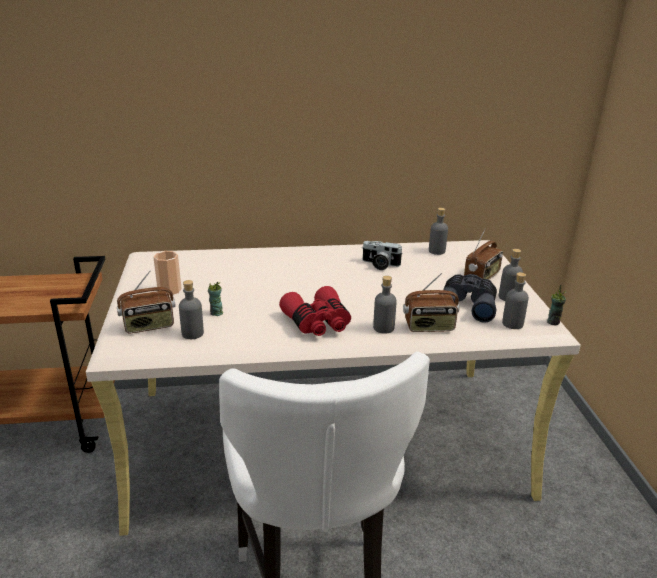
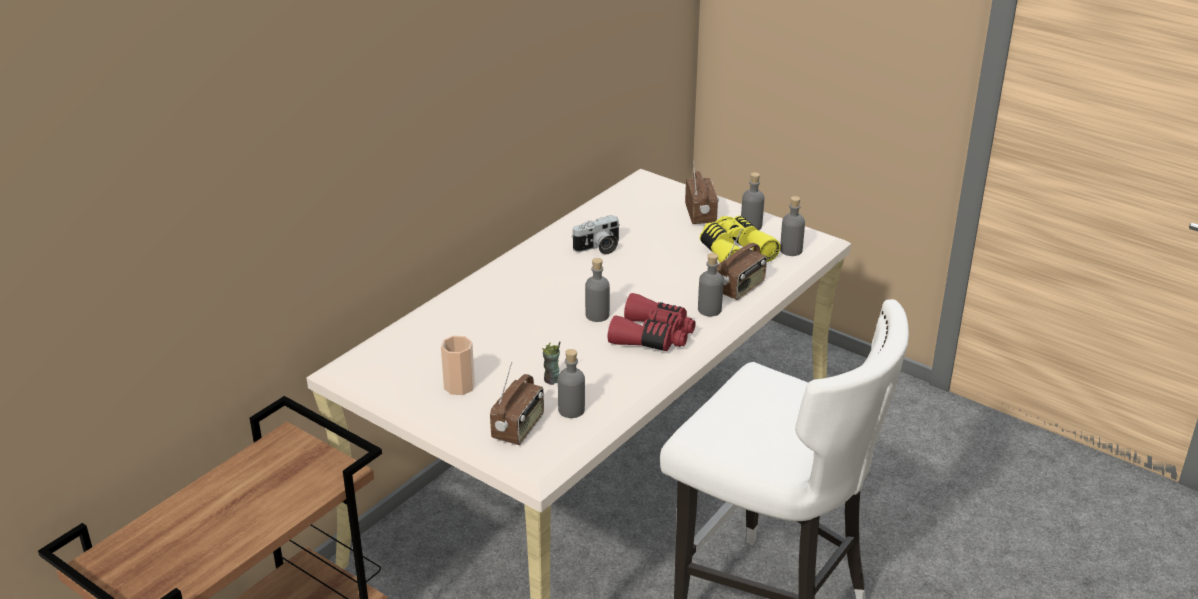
camera: 45 degrees left, 5 degrees up
(436, 251) = (621, 206): grey bottle -> grey bottle (597, 315)
(467, 305) = (734, 251): grey binoculars -> yellow binoculars
(553, 322) = (814, 232): cup -> none

